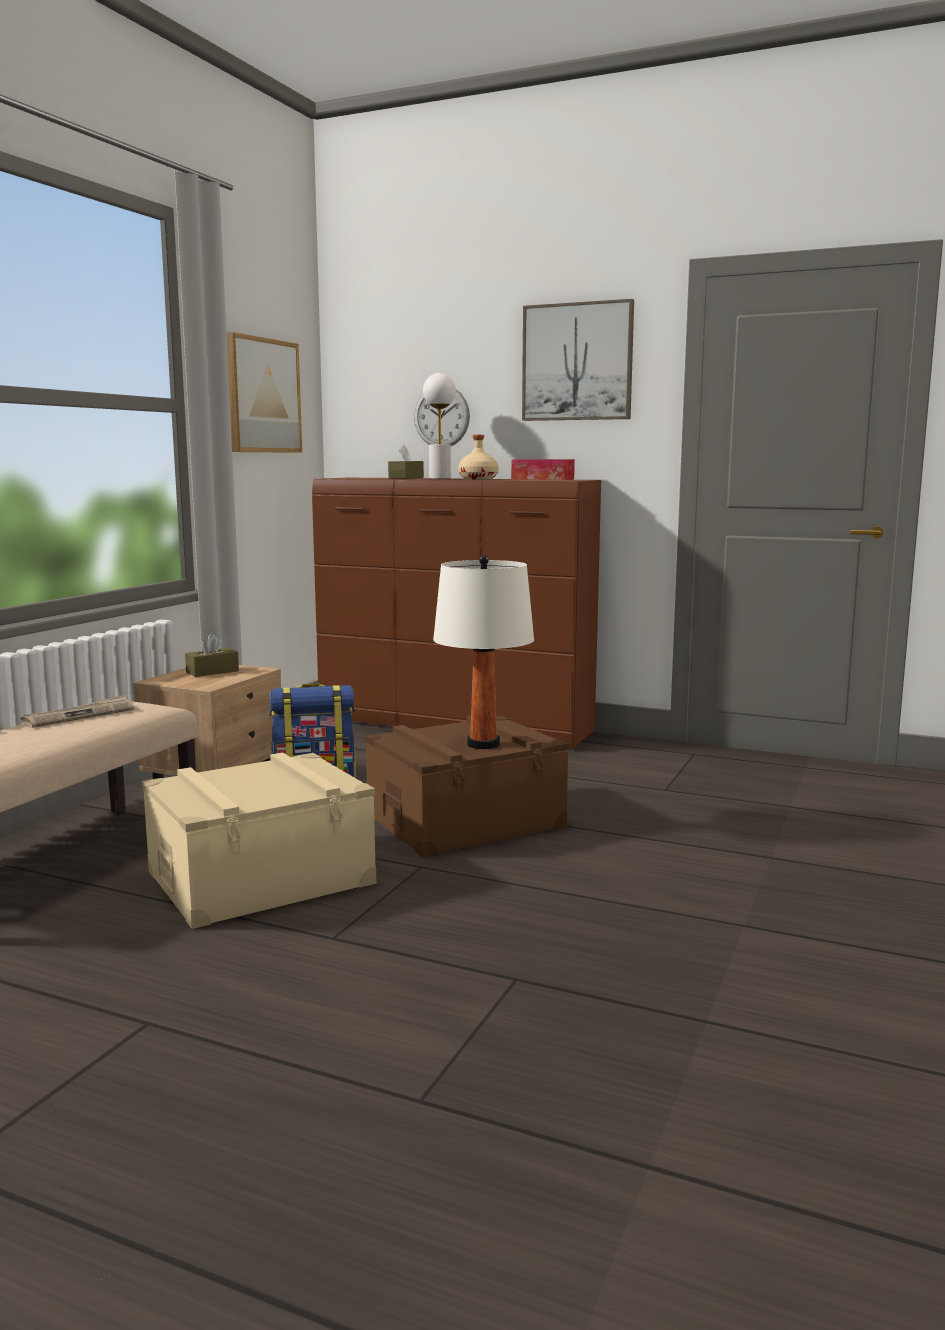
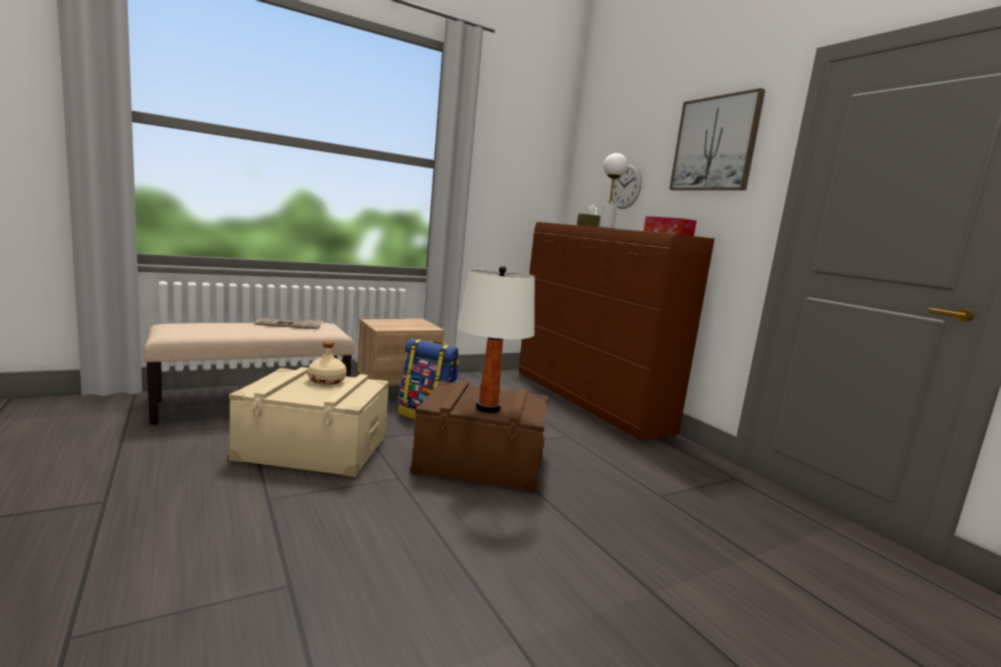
camera: 35 degrees right, 0 degrees up
(212, 672) = (407, 323): brown tissue box -> none
(262, 396) = (512, 166): picture -> none
(478, 479) = (625, 229): beige bottle -> beige bottle (326, 381)

